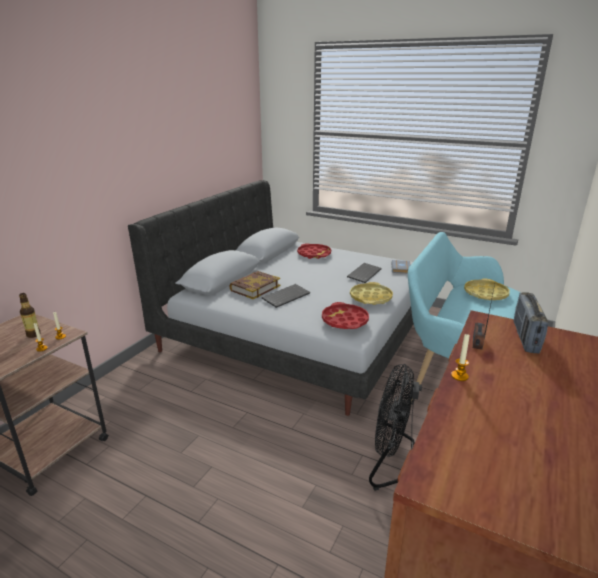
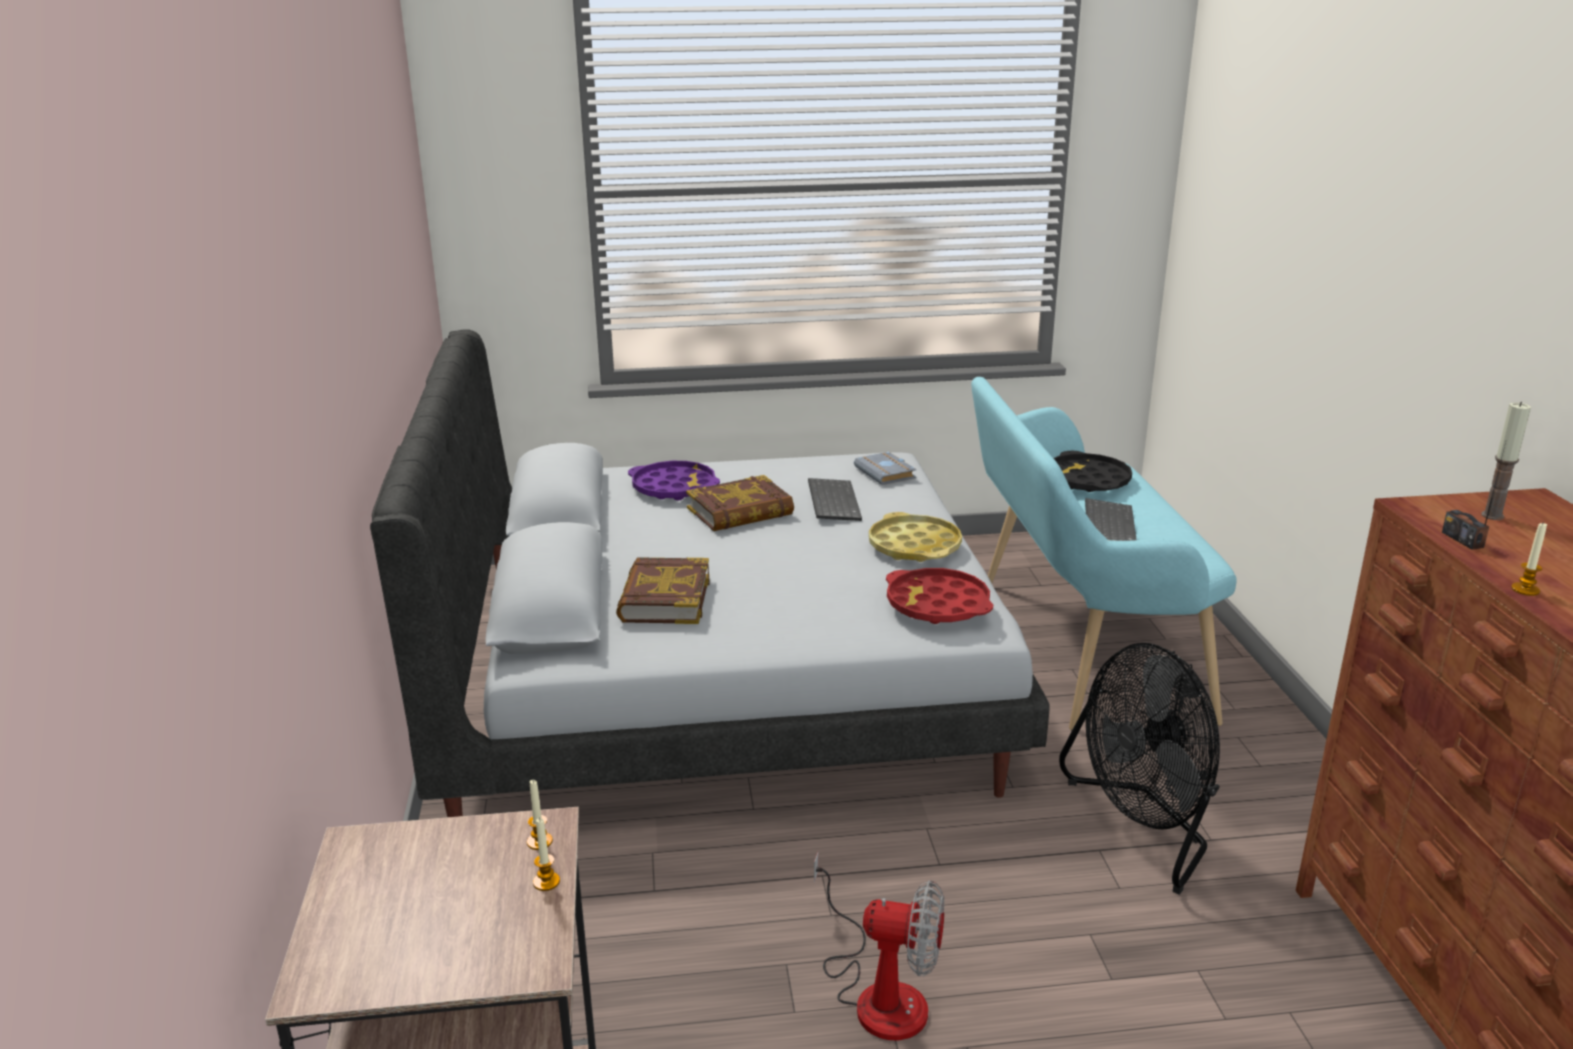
camera: 35 degrees left, 0 degrees up
(33, 334) = (461, 866): bottle -> none
(214, 462) = (879, 993): none -> fan
(286, 296) = (756, 595): keyboard -> keyboard (1107, 526)
(314, 254) = (674, 487): red tray -> purple tray
(324, 268) = (740, 512): none -> book
(485, 294) = (1087, 480): yellow tray -> black tray
(525, 338) = (1492, 515): radio -> candle

